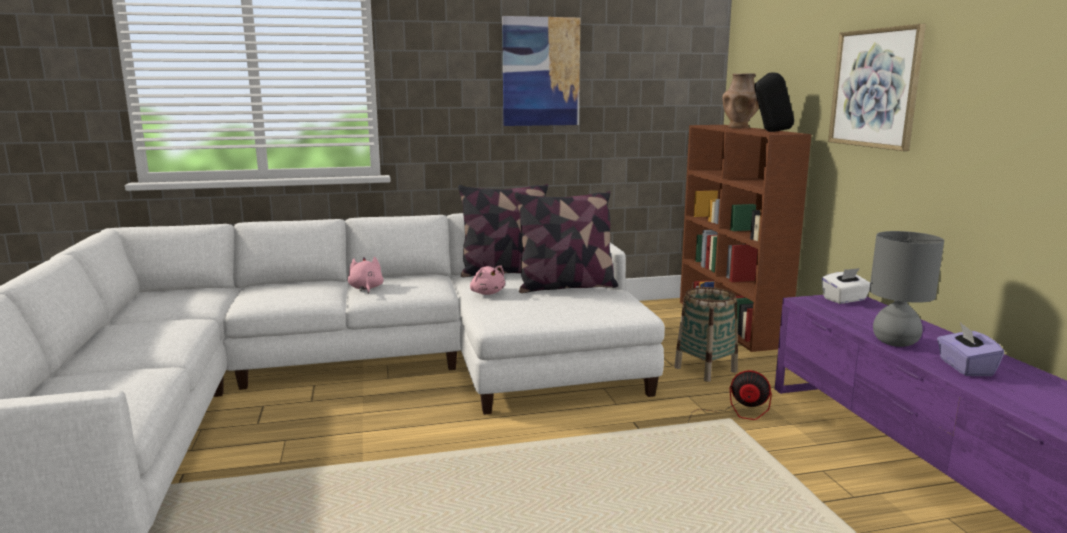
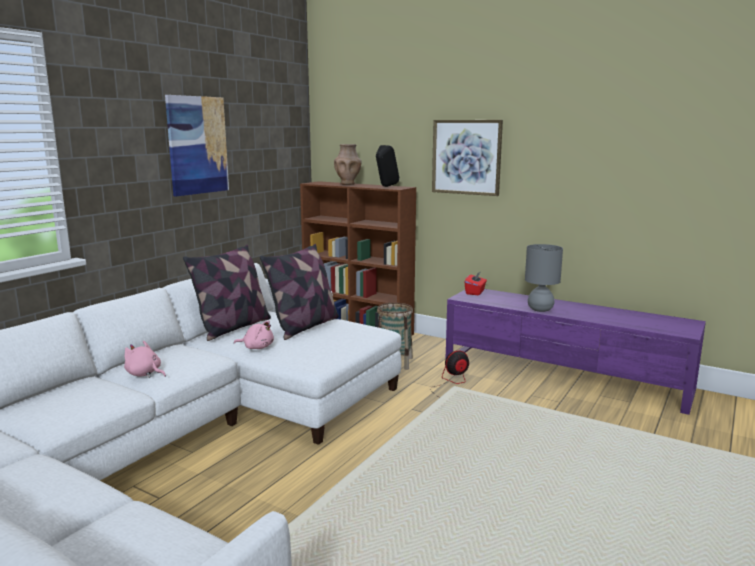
camera: 45 degrees left, 0 degrees up
(845, 299) = (475, 292): white tissue box -> red tissue box
(965, 368) = (584, 314): purple tissue box -> none

